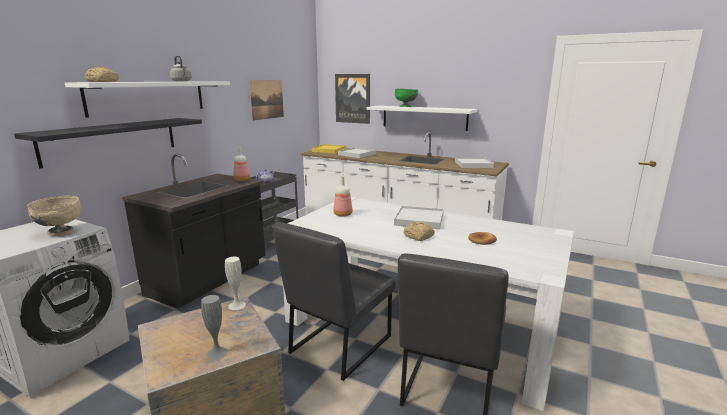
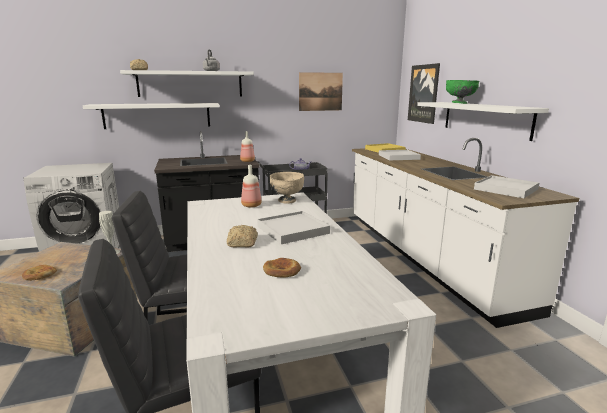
camera: 45 degrees right, 0 degrees up
(60, 232) = (82, 171): beige bowl -> beige bowl (286, 201)
(112, 140) = (157, 115): black shelf -> white shelf
(217, 353) = (39, 275): grey vase -> bread

